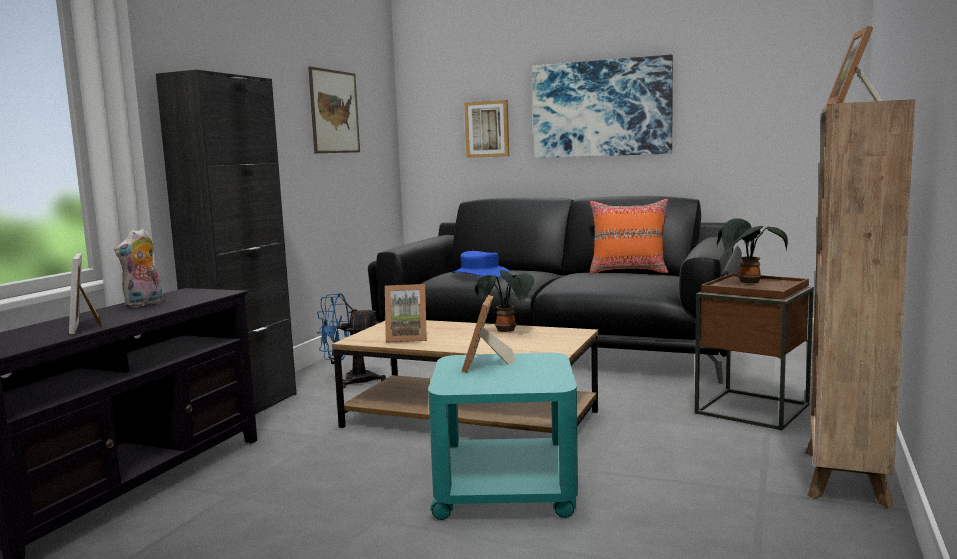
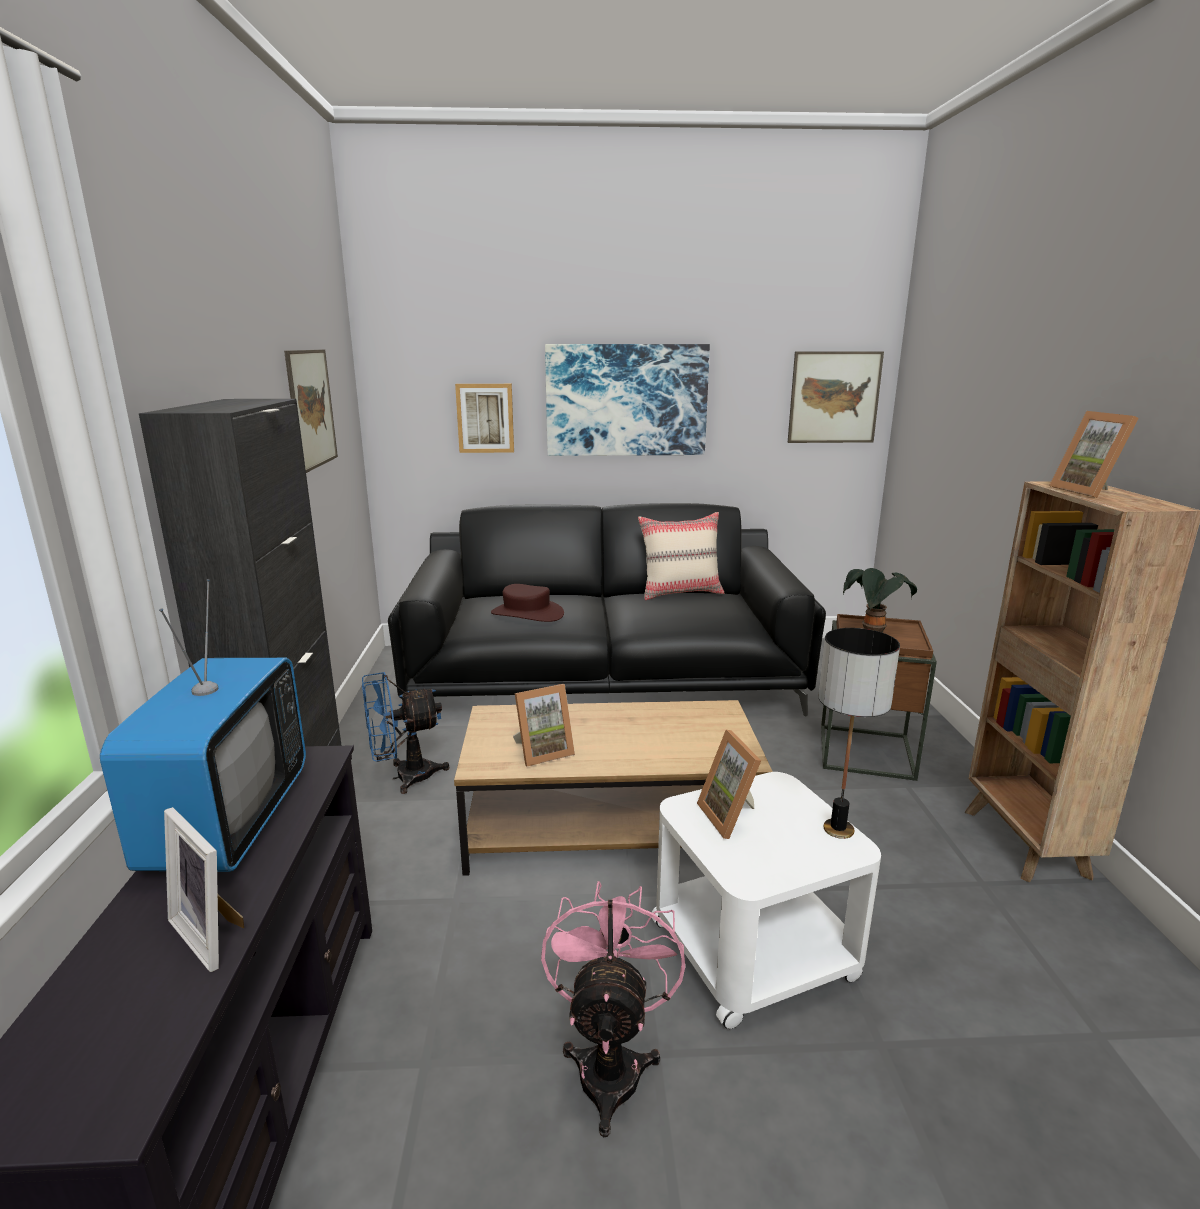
camera: 25 degrees left, 10 degrees up
(144, 304) = (229, 821): plush toy -> television
(339, 517) = (610, 1063): none -> pink fan
(480, 274) = (527, 614): blue hat -> brown hat
(506, 489) = (754, 948): turquoise side table -> white side table
(507, 331) = (646, 718): potted plant -> none
(558, 377) = (838, 829): none -> table lamp
(628, 271) = (680, 593): orange pillow -> beige pillow
(800, 95) = (834, 397): none -> picture

